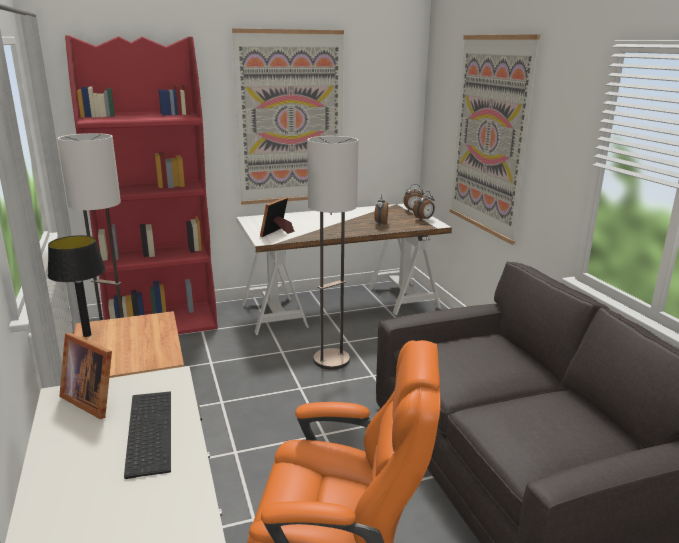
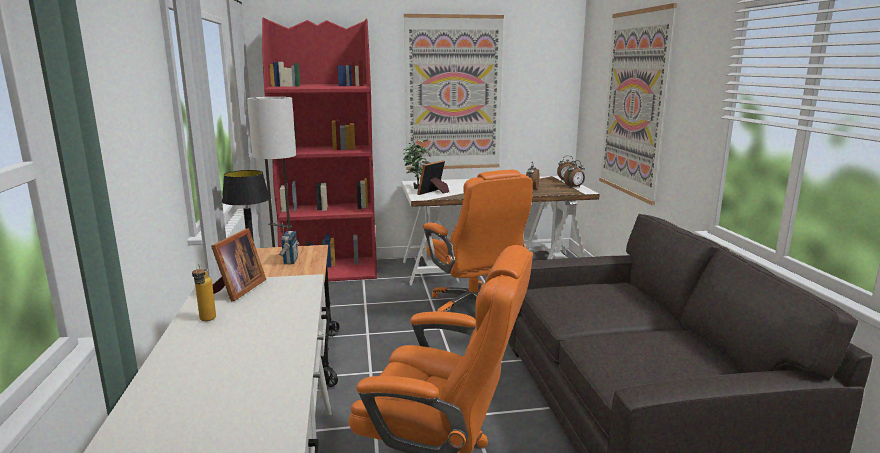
camera: 10 degrees right, 5 degrees down
(69, 452) = (206, 321): none -> bottle
(93, 400) = (237, 290): picture frame -> picture frame turned 120 degrees counterclockwise
(135, 339) = (290, 261): none -> radio
(147, 431) = (273, 312): keyboard -> none
(256, 227) = (416, 188): none -> potted plant
(331, 360) = (474, 308): floor lamp -> orange office chair

